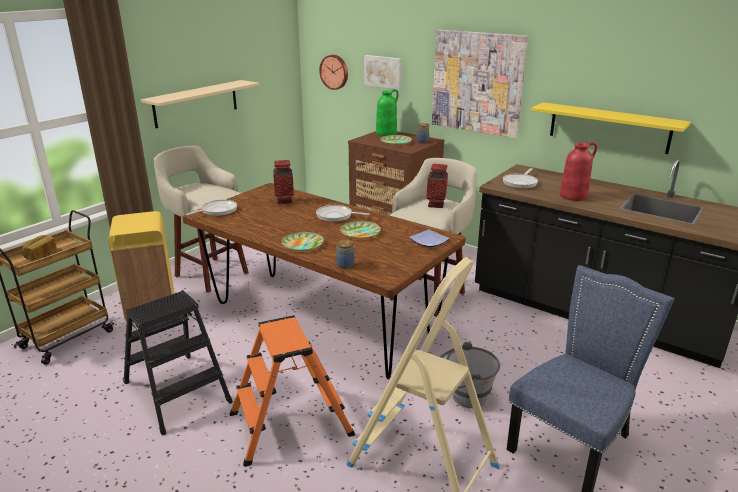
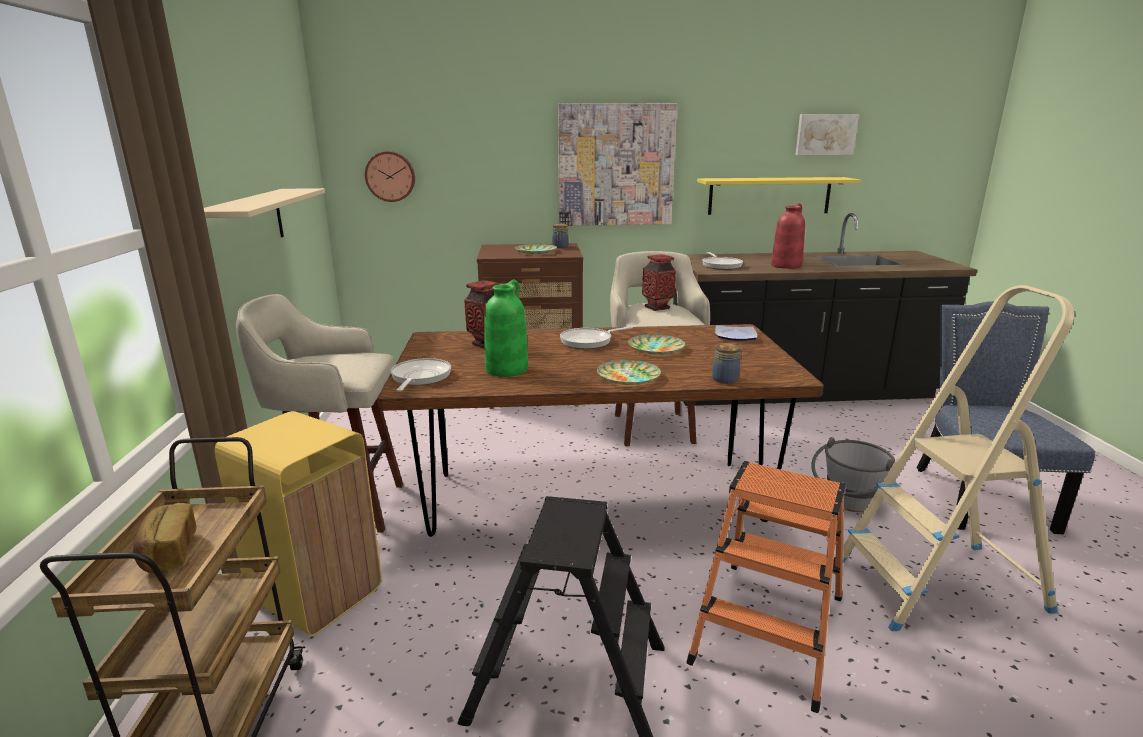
camera: 40 degrees left, 5 degrees down
(383, 71) = (476, 166): picture -> picture (825, 134)
(386, 133) = (500, 247): green vase -> green vase (507, 369)

